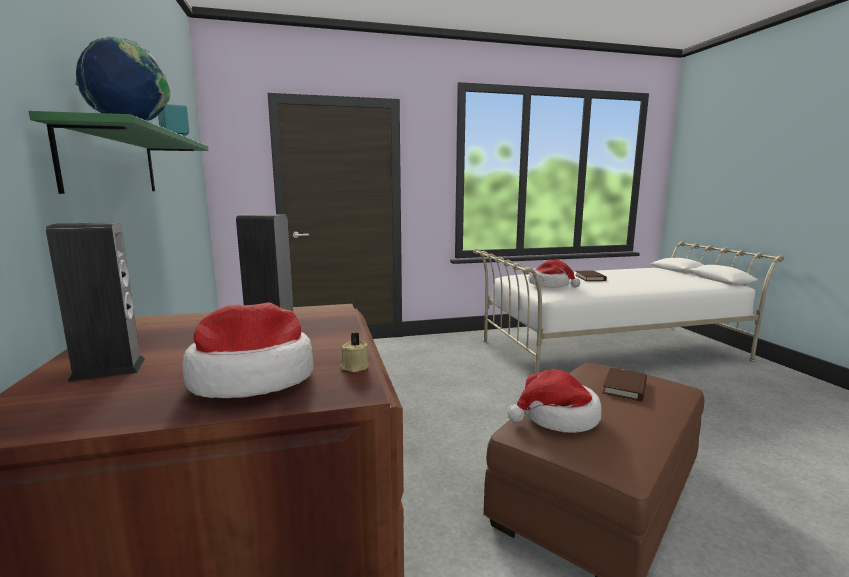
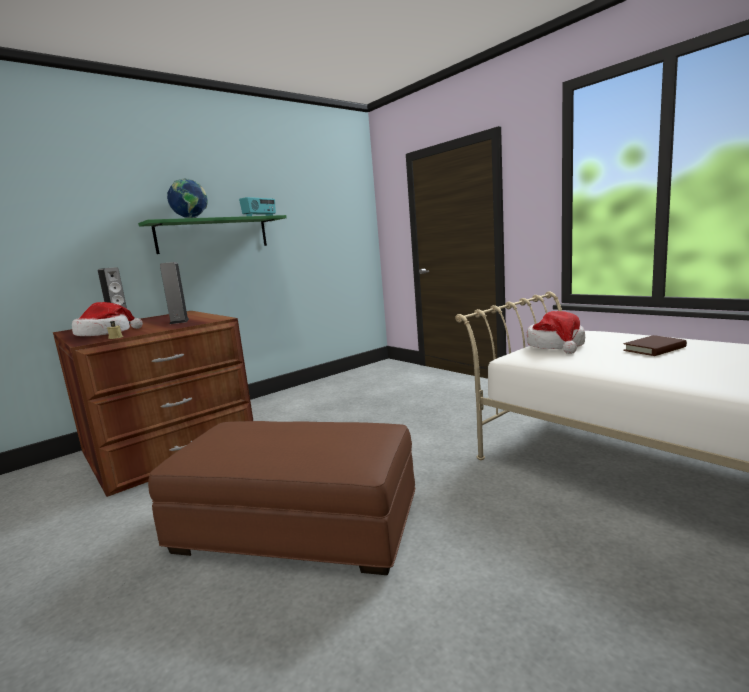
camera: 65 degrees right, 0 degrees up
(557, 417) = (246, 428): hat -> none
(625, 387) = (328, 441): brown book -> none

